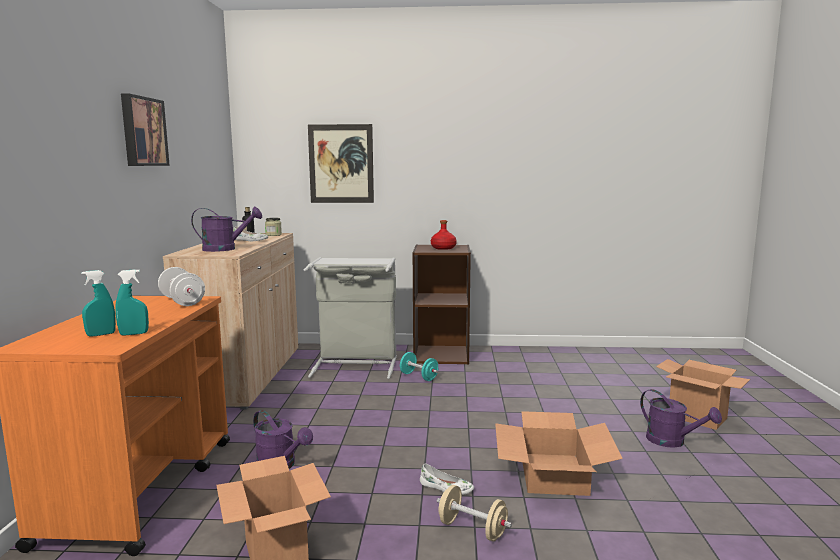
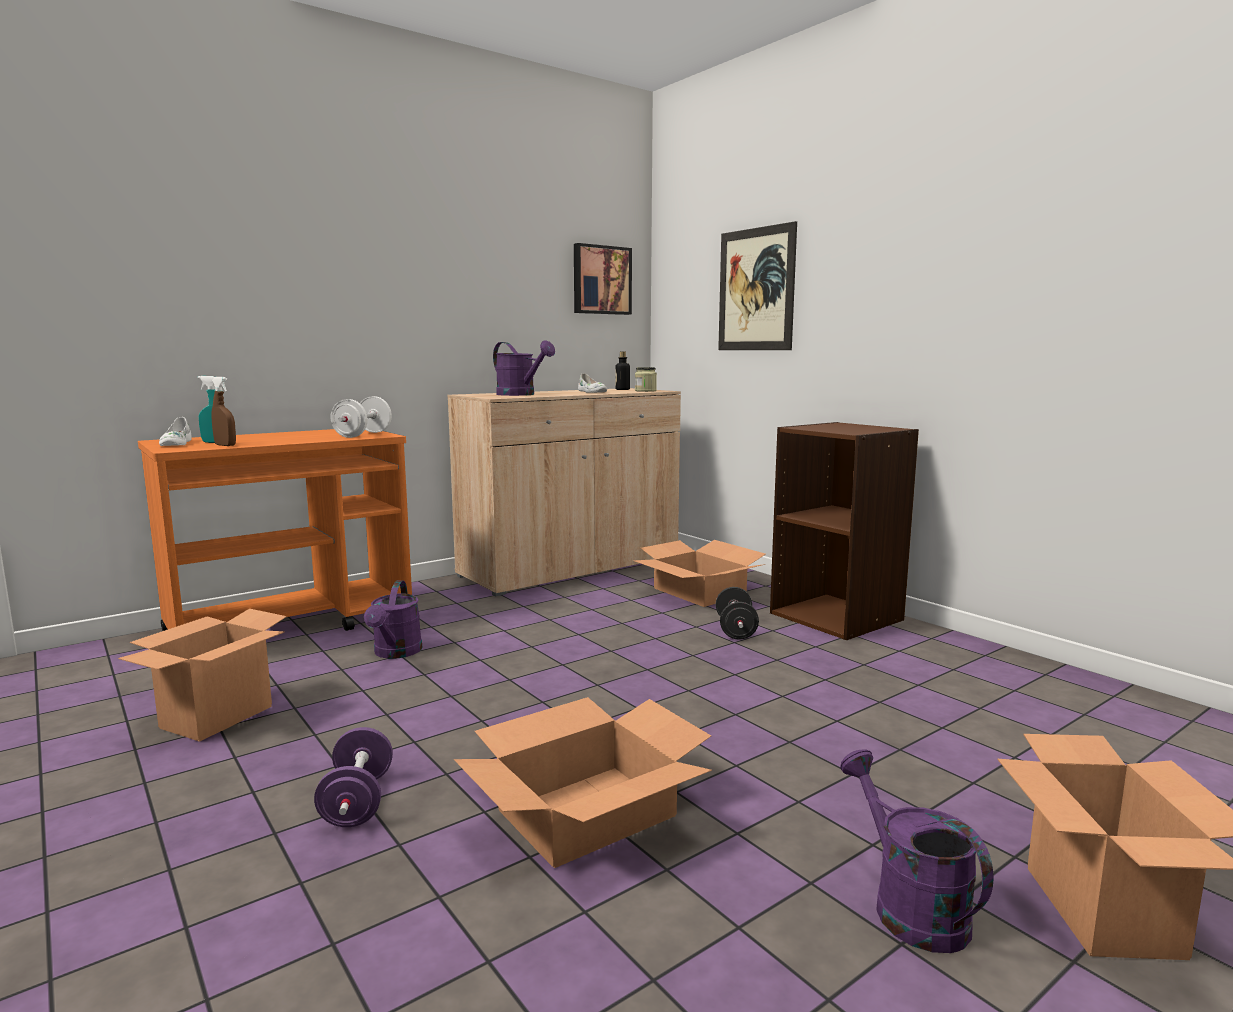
camera: 50 degrees right, 0 degrees up
(134, 334) = (225, 445): turquoise spray bottle -> brown spray bottle
(142, 132) = (433, 249): picture -> picture (601, 280)
(356, 364) = (699, 592): grey laundry basket -> cardboard box
(419, 376) = (735, 630): turquoise dumbbell -> black dumbbell
(443, 248) = (848, 428): red bottle -> none
(446, 488) = (446, 750): white shoe -> white shoe (175, 444)
(472, 529) = (357, 802): beige dumbbell -> purple dumbbell
(672, 442) = (908, 905): purple watering can -> purple watering can turned 150 degrees clockwise

